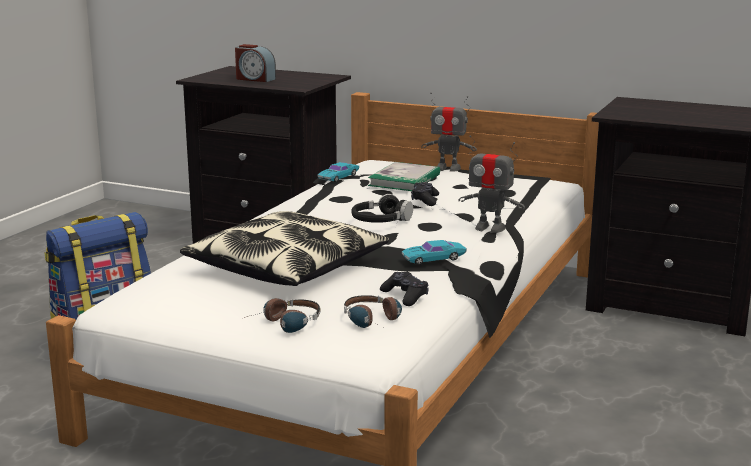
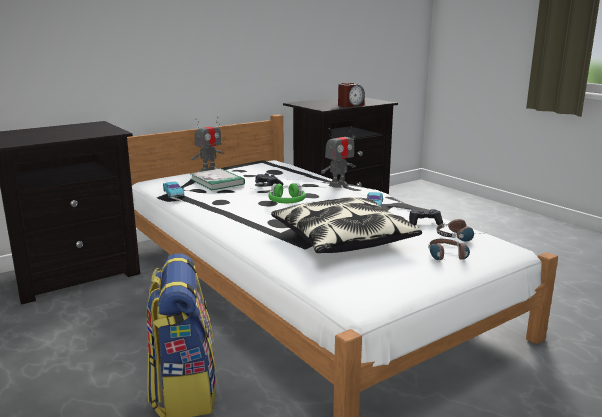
camera: 60 degrees left, 0 degrees up
(255, 79) = (53, 135): alarm clock -> alarm clock (350, 105)
(380, 220) = (286, 201): black headphones -> green headphones

